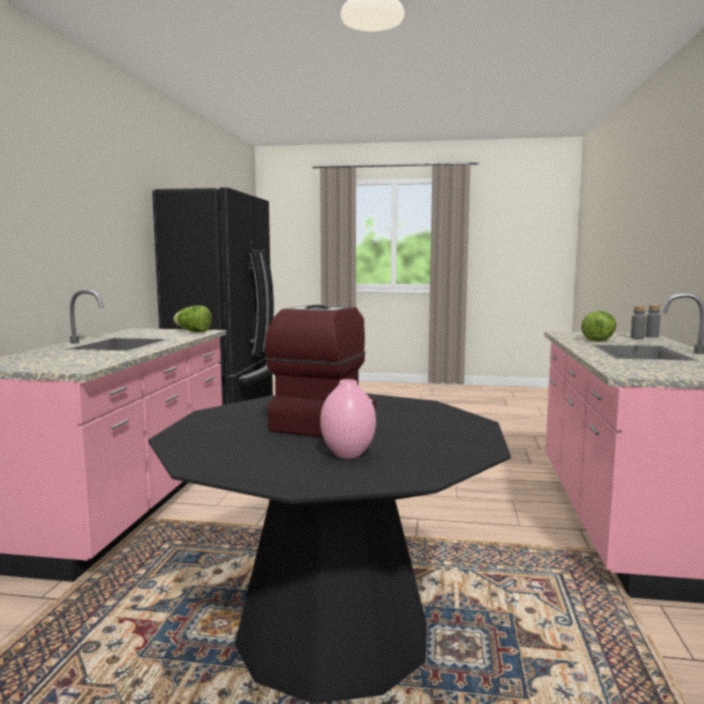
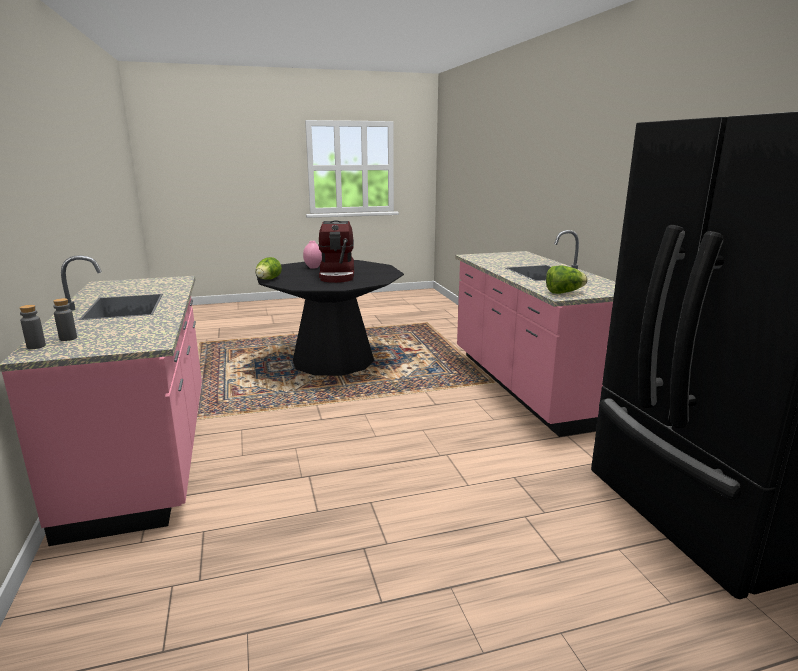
camera: 155 degrees right, 10 degrees up
(599, 340) = (128, 326): lettuce -> lettuce (268, 280)

